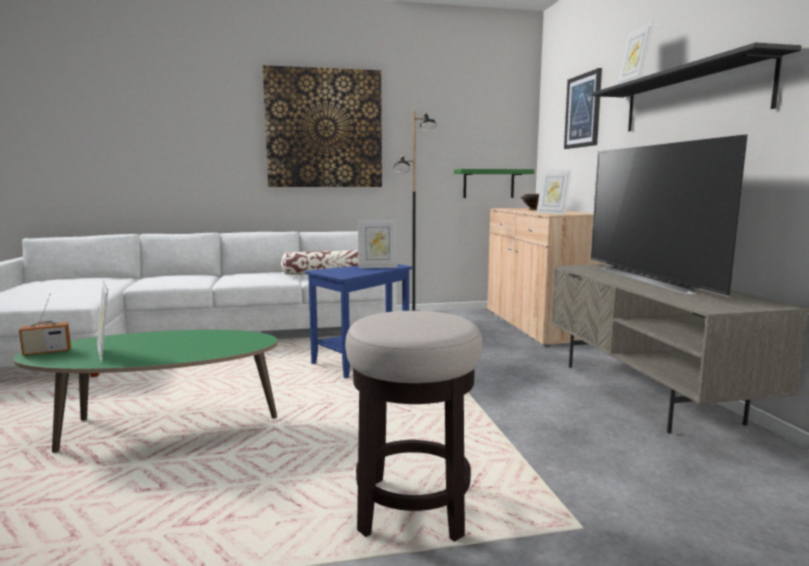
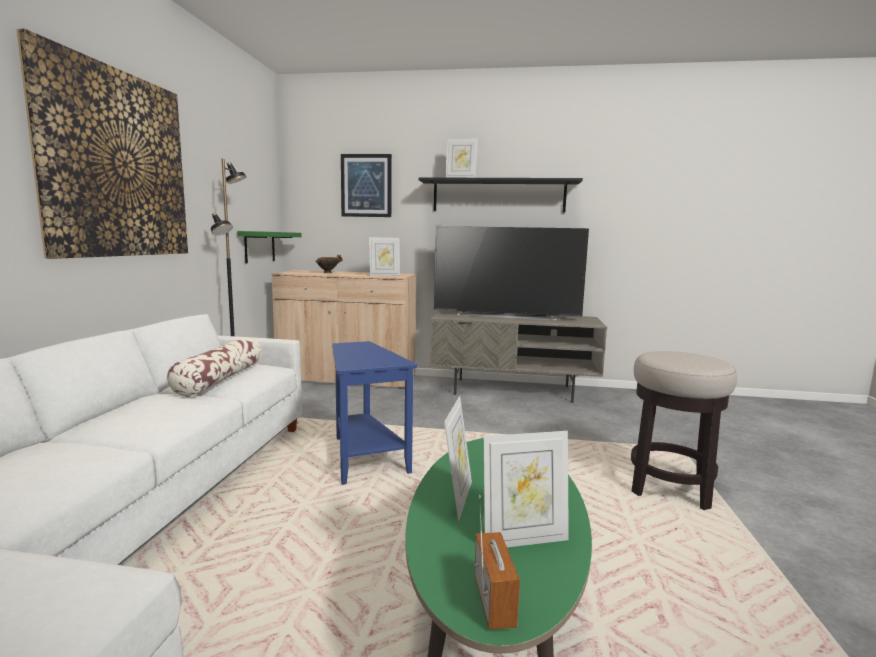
camera: 70 degrees left, 0 degrees up
(377, 267) = (360, 349): picture frame -> picture frame (457, 498)

